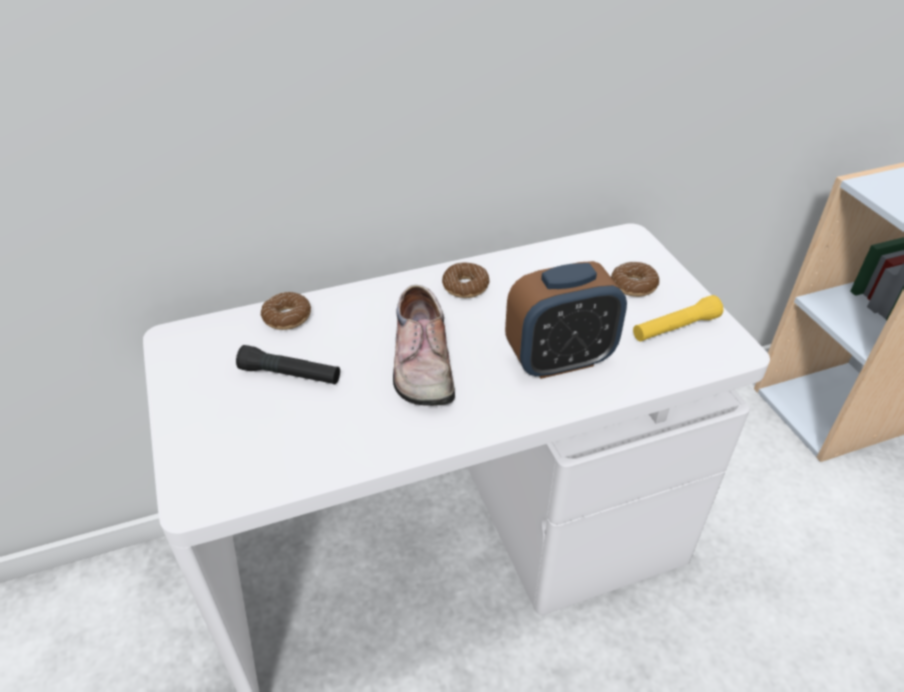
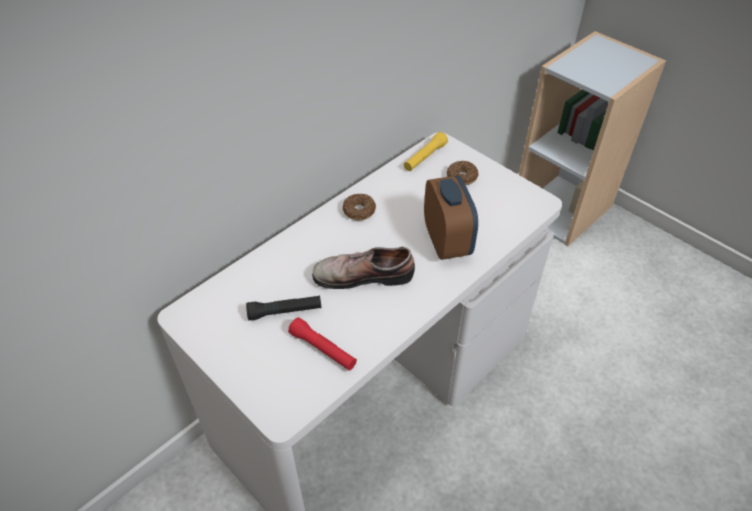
camera: 25 degrees left, 5 degrees up
(287, 317) = (253, 272): donut -> none
(303, 437) = (323, 349): none -> red flashlight
(419, 362) = (363, 273): shoe -> shoe turned 120 degrees clockwise
(559, 360) = (447, 242): alarm clock -> alarm clock turned 60 degrees counterclockwise
(675, 328) = (501, 198): yellow flashlight -> yellow flashlight (424, 157)

